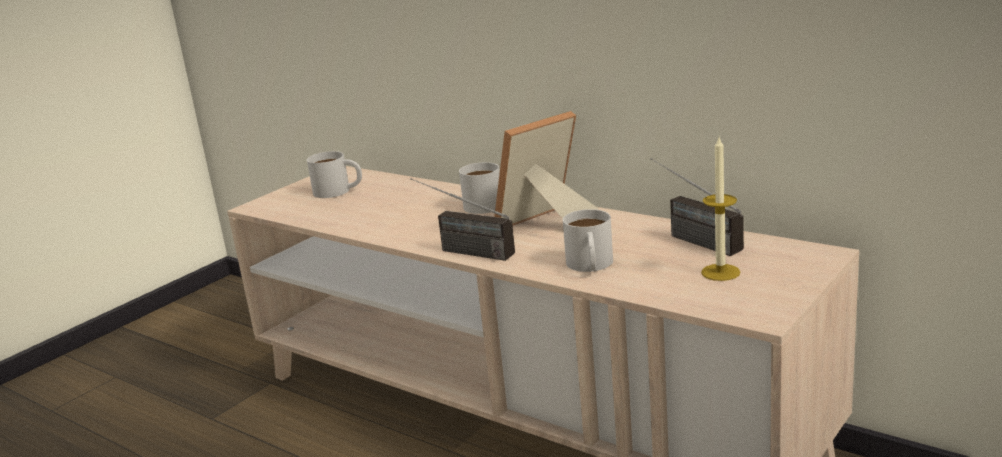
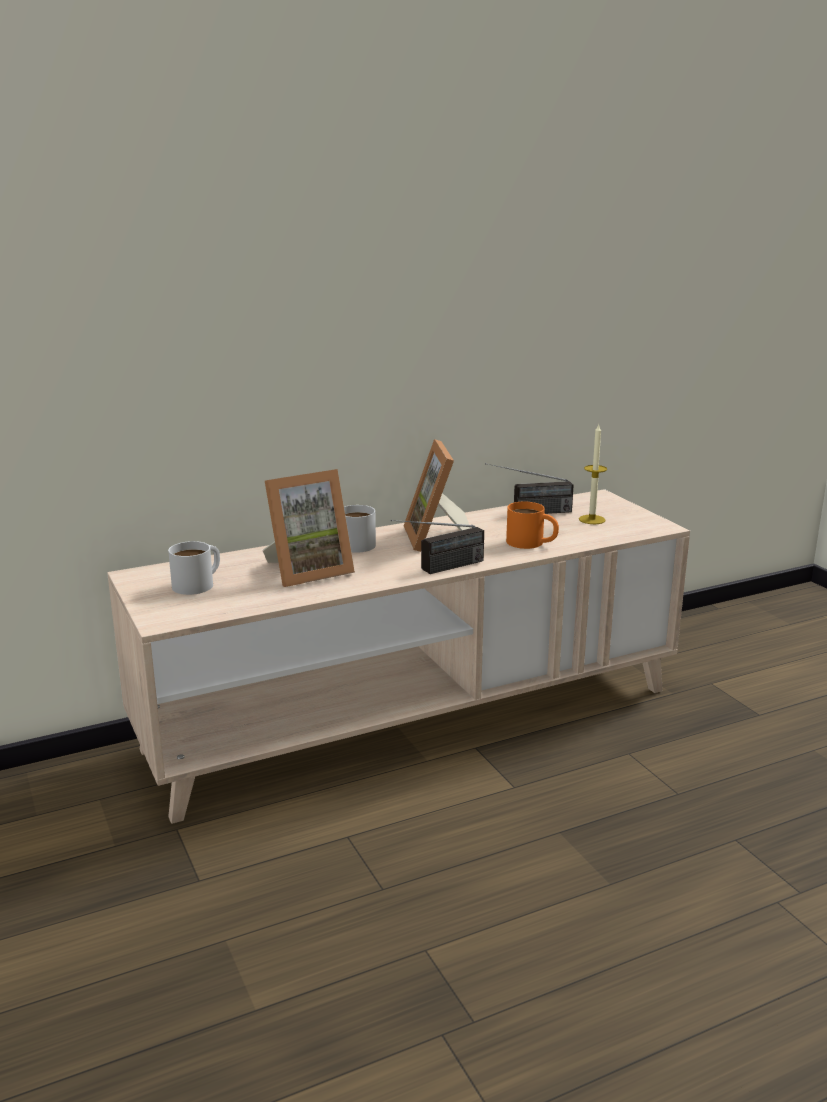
camera: 65 degrees left, 0 degrees up
(400, 210) = (307, 571): none -> picture frame
(590, 266) = (532, 543): white mug -> orange mug

